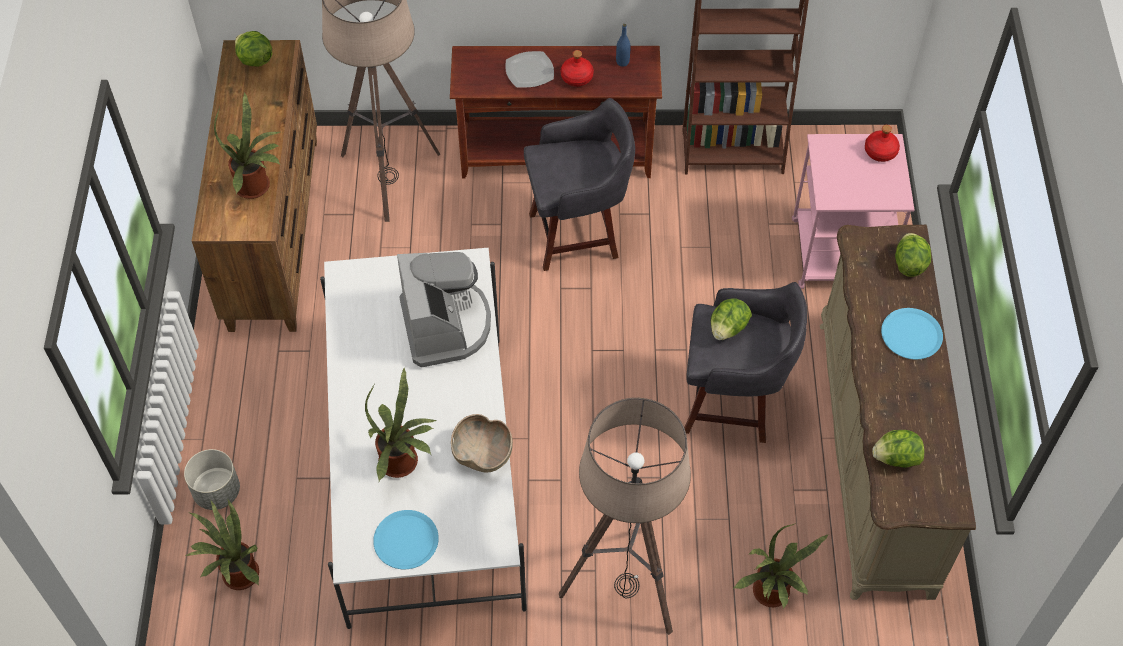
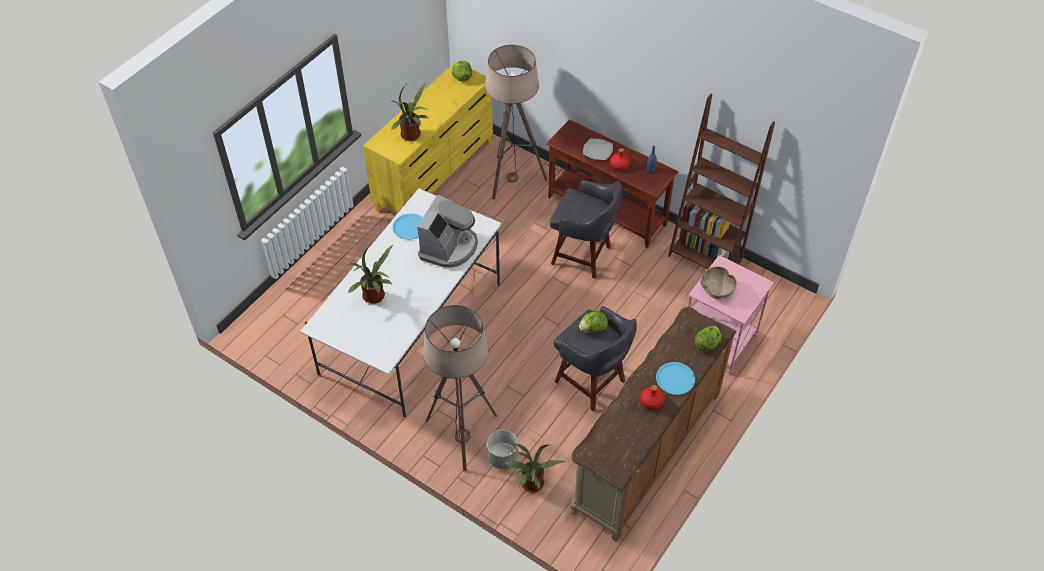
camera: 35 degrees right, 5 degrees down
(217, 492) = (311, 279): grey planter -> grey planter (502, 458)
(237, 575) = (289, 321): potted plant -> none
(273, 232) = (434, 176): brown dresser -> yellow dresser
(406, 540) = (347, 332): blue plate -> blue plate (409, 227)
(483, 453) = (415, 314): brown bowl -> brown bowl (717, 290)
(880, 151) = (752, 284): red bottle -> red bottle (651, 401)
(896, 458) = (610, 432): lettuce -> none

